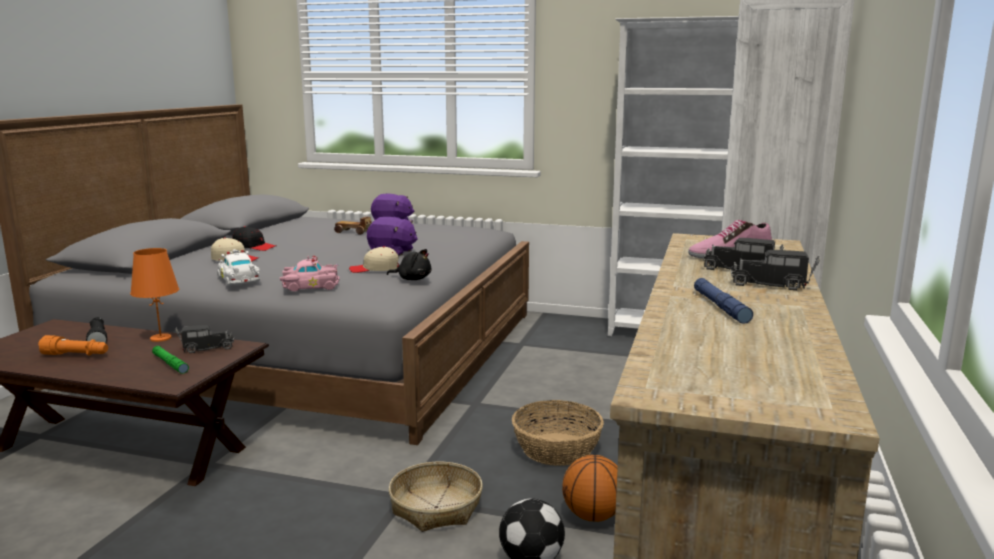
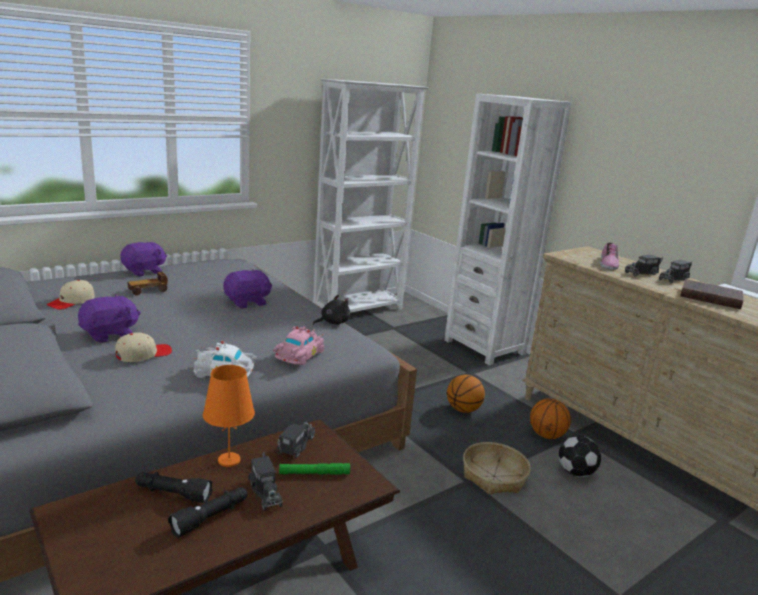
camera: 55 degrees left, 5 degrees up
(76, 355) = (211, 517): orange flashlight -> black flashlight
(126, 358) = (265, 491): none -> toy truck
(254, 247) = (110, 334): black cap -> purple plush toy
(375, 269) = (290, 323): beige cap -> beige cap (72, 302)
(556, 449) = (463, 409): basket -> basketball
(720, 307) = (708, 297): blue flashlight -> brown book

